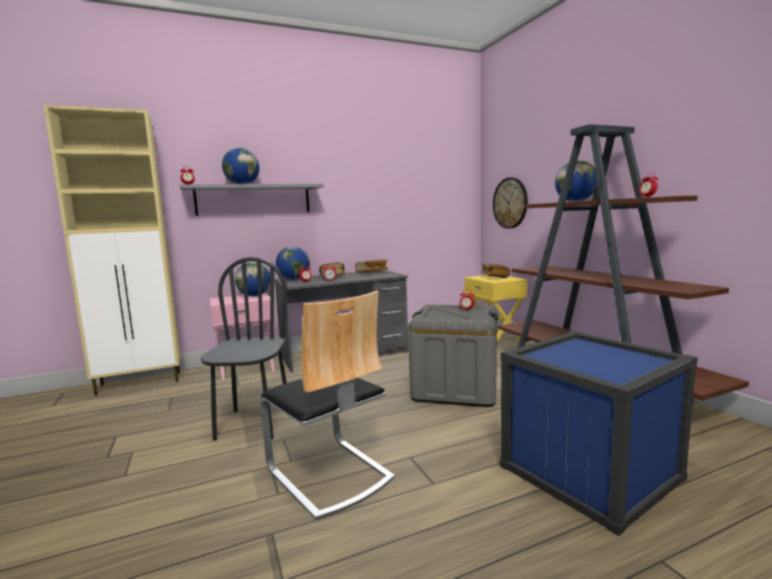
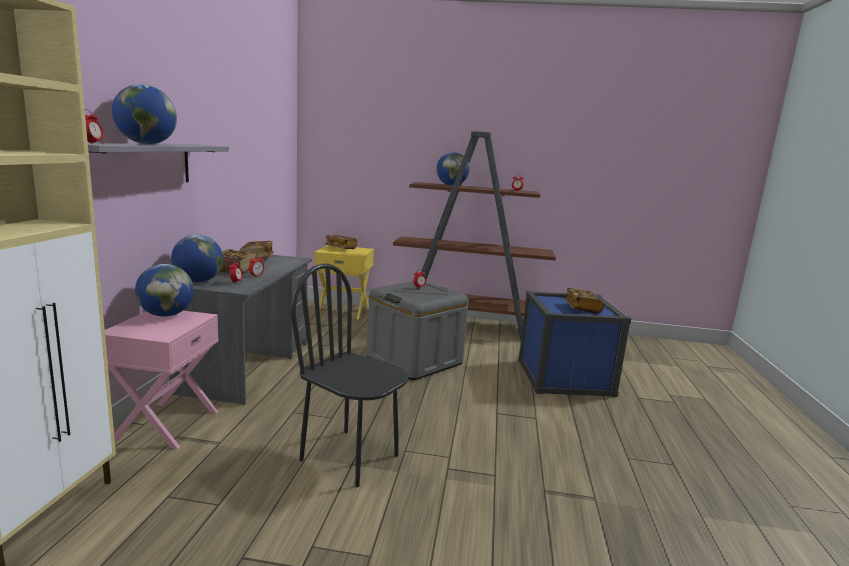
camera: 60 degrees left, 5 degrees up
(329, 474) = (488, 447): chair -> none
(510, 203) = (347, 172): wall clock -> none
(595, 363) = (582, 309): none -> book

